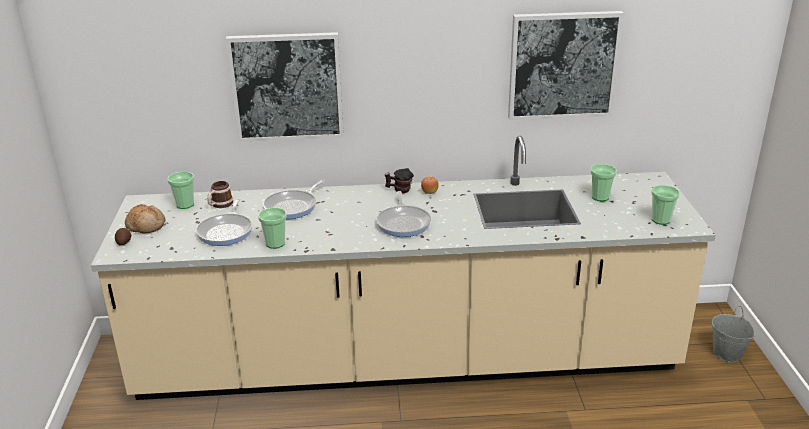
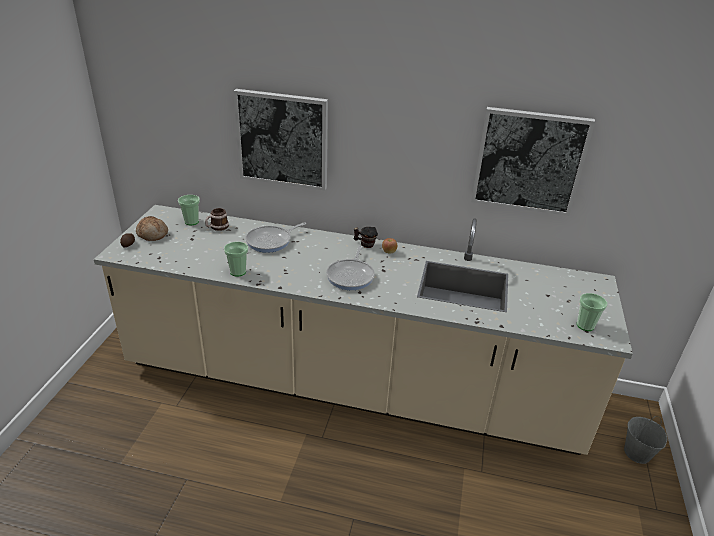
camera: 15 degrees right, 5 degrees up
(226, 231) = (208, 252): frying pan -> none
(600, 197) = (538, 289): cup -> none

